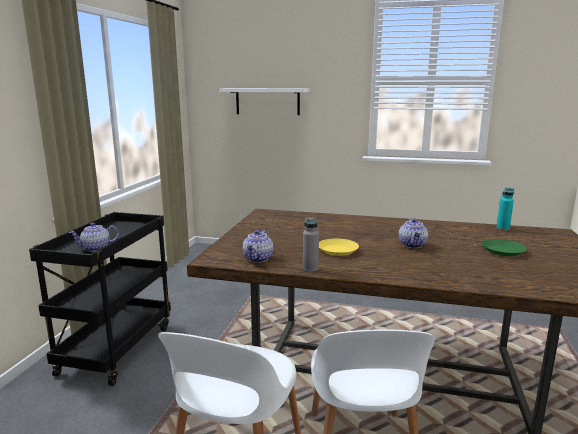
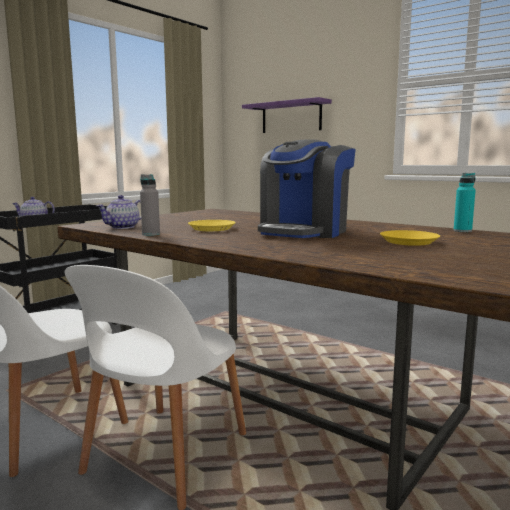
camera: 25 degrees right, 5 degrees down
(267, 101) = (291, 117): white shelf -> purple shelf
(413, 245) = (304, 232): teapot -> coffee machine
(503, 251) = (409, 242): green plate -> yellow plate

